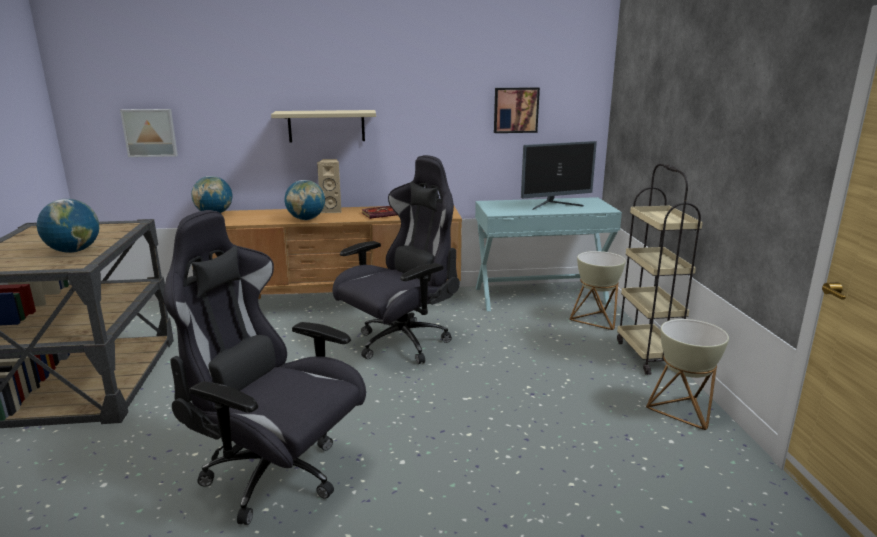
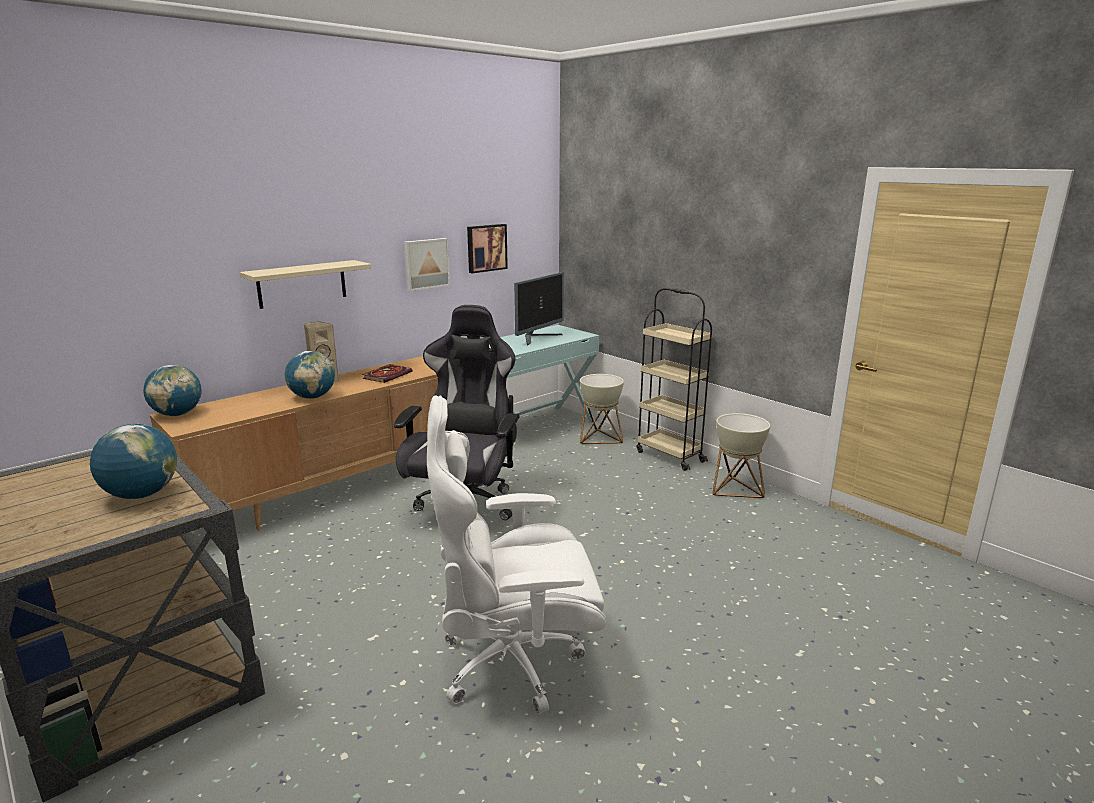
camera: 35 degrees left, 0 degrees up
(150, 132) = (63, 319): picture -> picture (426, 263)
(281, 478) = (519, 662): black office chair -> white office chair

